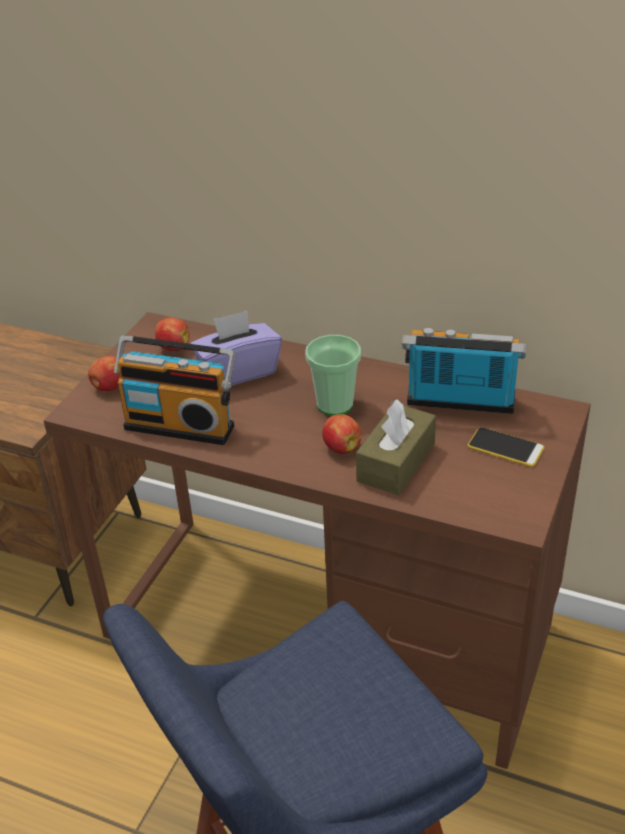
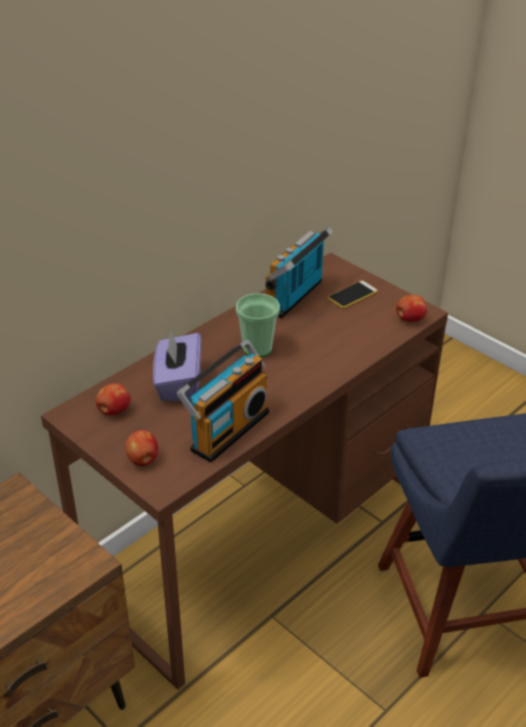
camera: 70 degrees left, 0 degrees up
(341, 447) = (308, 359): apple -> apple (409, 319)
(396, 462) = (339, 341): brown tissue box -> none

